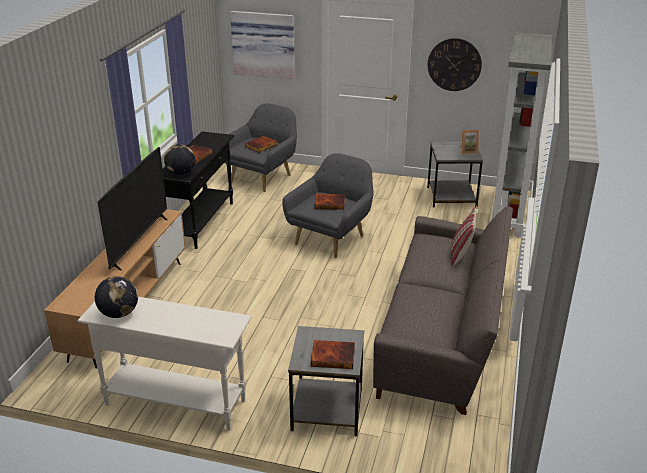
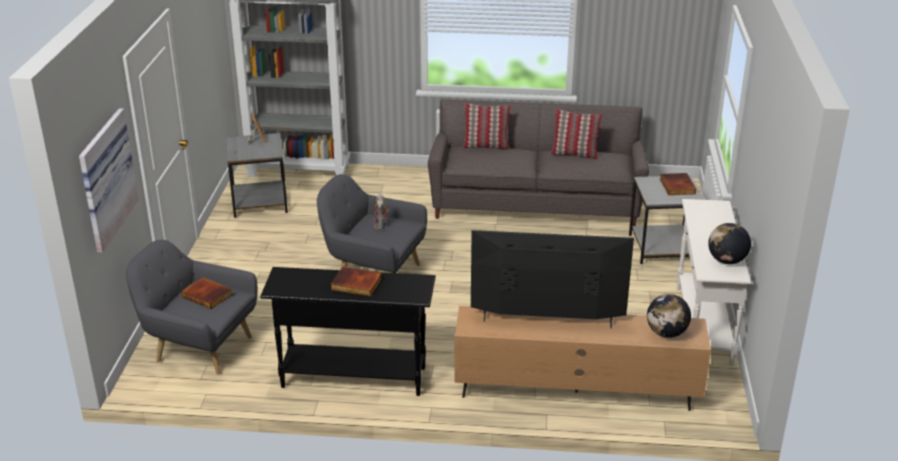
camera: 100 degrees left, 0 degrees up
(181, 173) = (413, 284): globe -> globe (666, 333)
(330, 203) = (381, 226): book -> plush toy
(434, 304) = (574, 154): none -> pillow
(454, 64) = (196, 65): wall clock -> none

